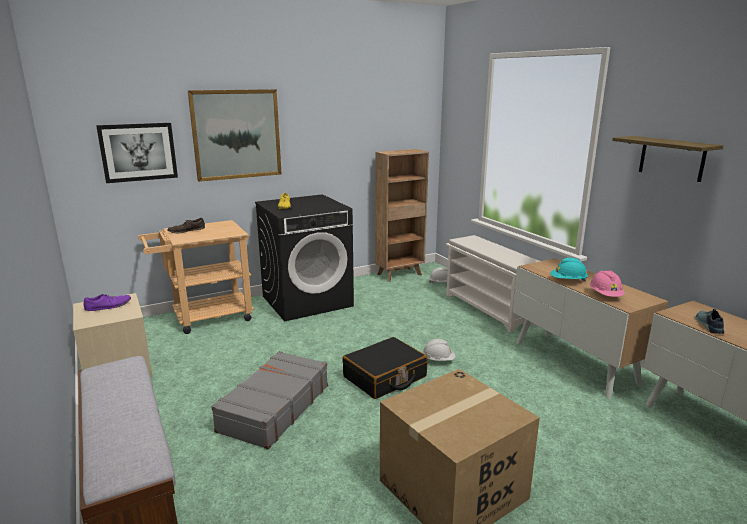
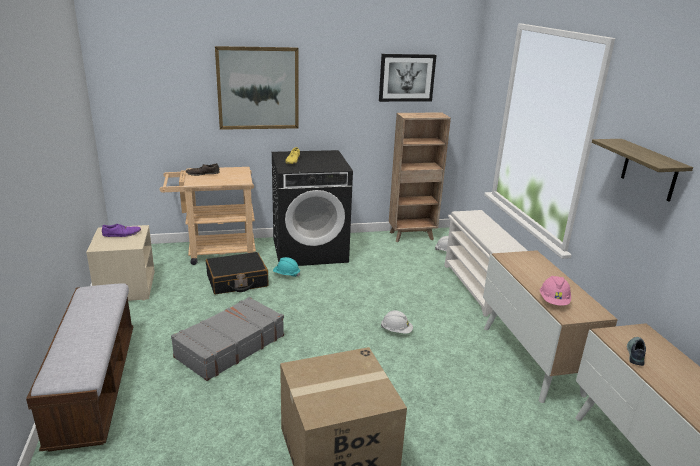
camera: 15 degrees right, 5 degrees up
(138, 152) = (168, 99): picture -> picture (406, 77)
(385, 377) = (338, 337): black suitcase -> black suitcase (237, 281)
(568, 281) = (528, 278): turquoise hard hat -> turquoise hard hat (286, 275)

